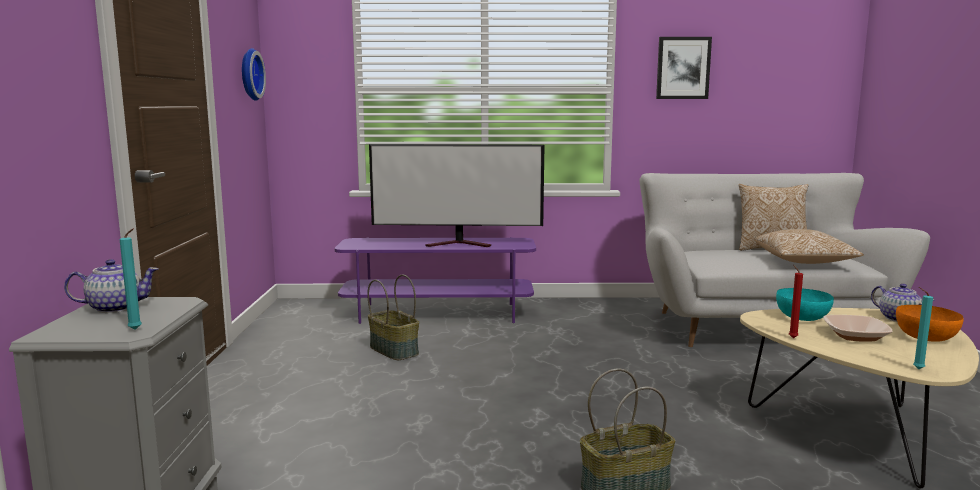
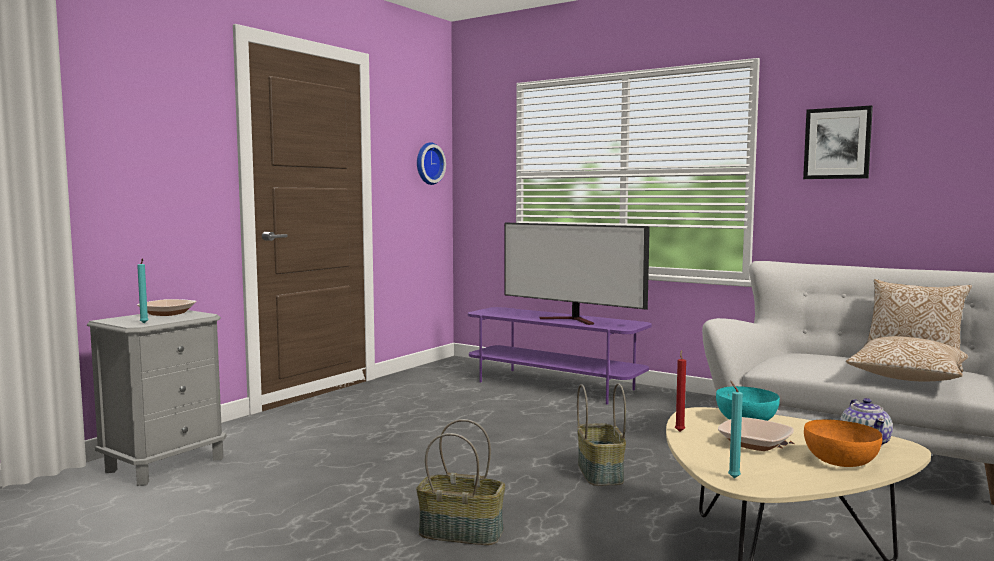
camera: 35 degrees right, 5 degrees down
(115, 308) = (167, 313): teapot -> bowl
(395, 350) = (471, 405): basket -> basket (601, 473)

